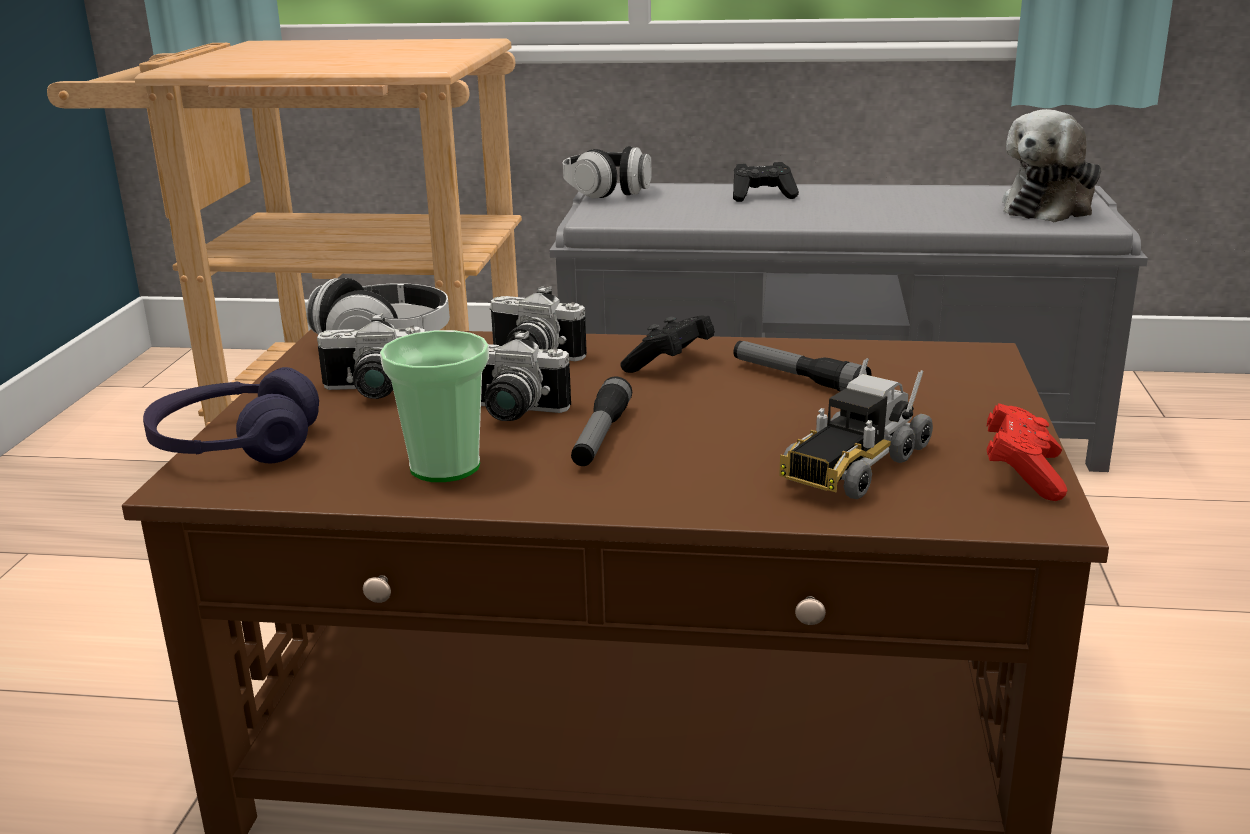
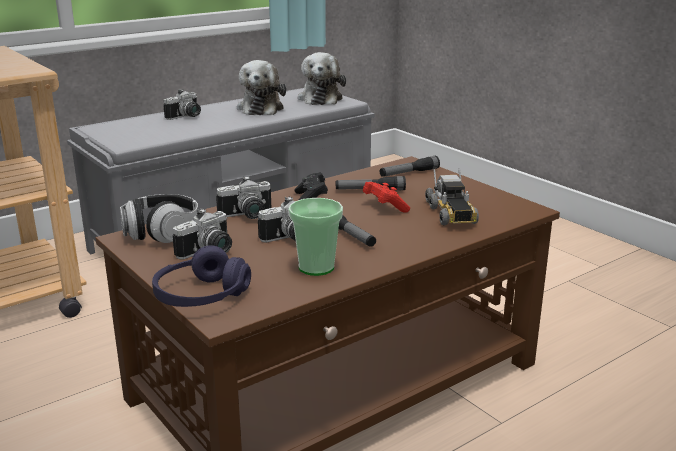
camera: 45 degrees left, 0 degrees up
(607, 191) = (97, 130): headphones -> none
(762, 196) = (186, 117): black game controller -> camera
(908, 204) = (261, 108): none -> plush toy
(937, 371) = (409, 173): none -> flashlight
(1023, 474) = (501, 199): red game controller -> red game controller (384, 207)

